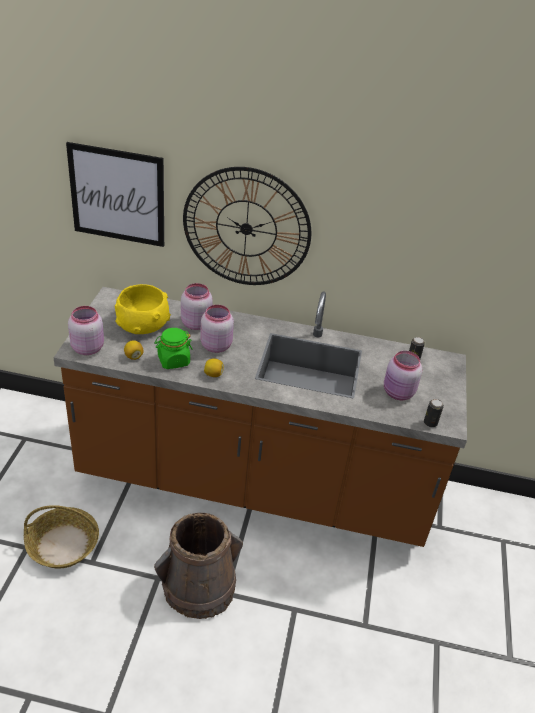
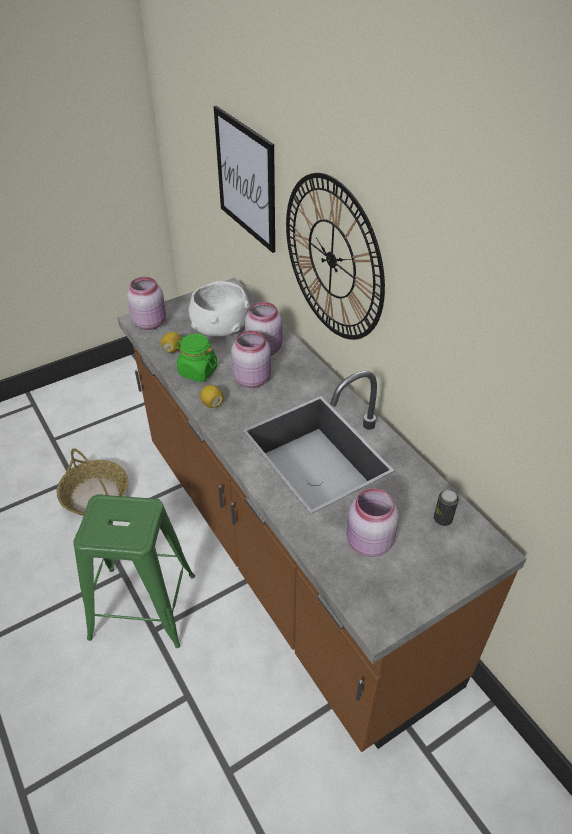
camera: 50 degrees right, 5 degrees up
(143, 323) = (221, 325): yellow bowl -> white bowl
(199, 586) = (142, 606): brown bucket -> green stool
(430, 423) = (357, 602): can -> none

